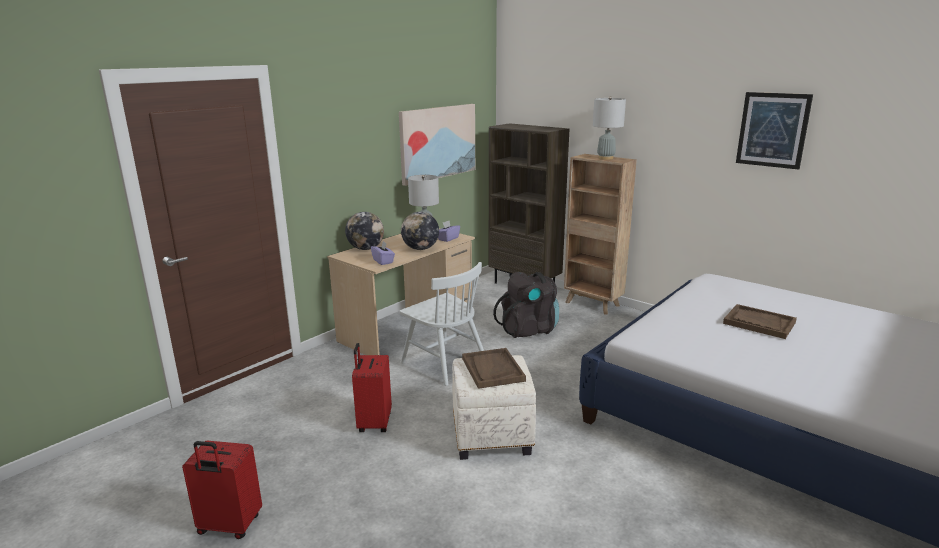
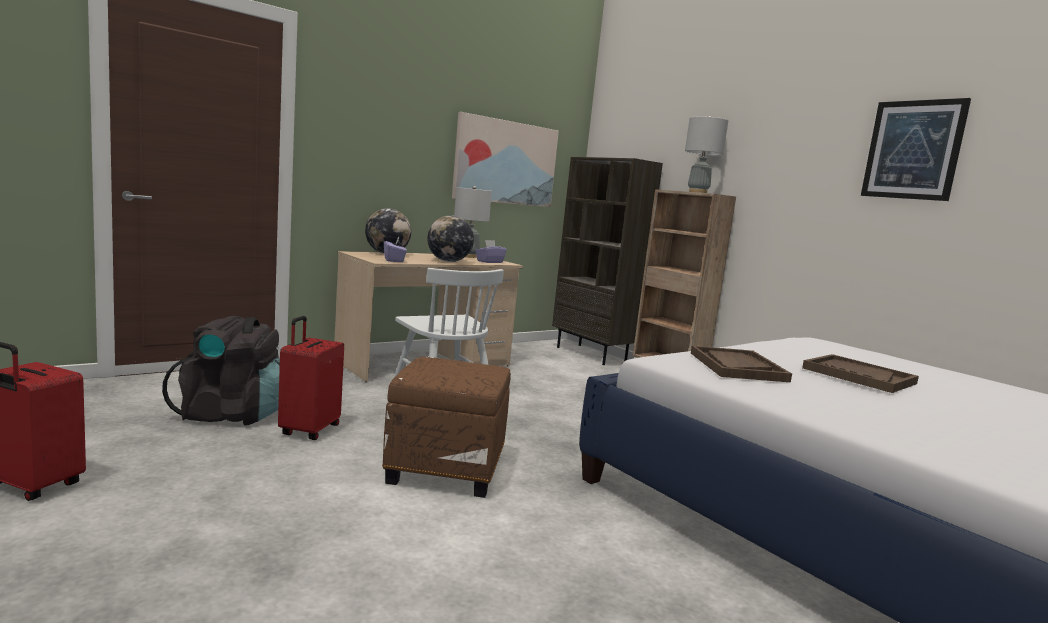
camera: 10 degrees right, 10 degrees down
(492, 369) = (455, 368): brown tray -> brown tray (737, 366)
(492, 436) = (447, 470): white ottoman -> brown ottoman
(529, 329) = (570, 388): black backpack -> black backpack (232, 415)

